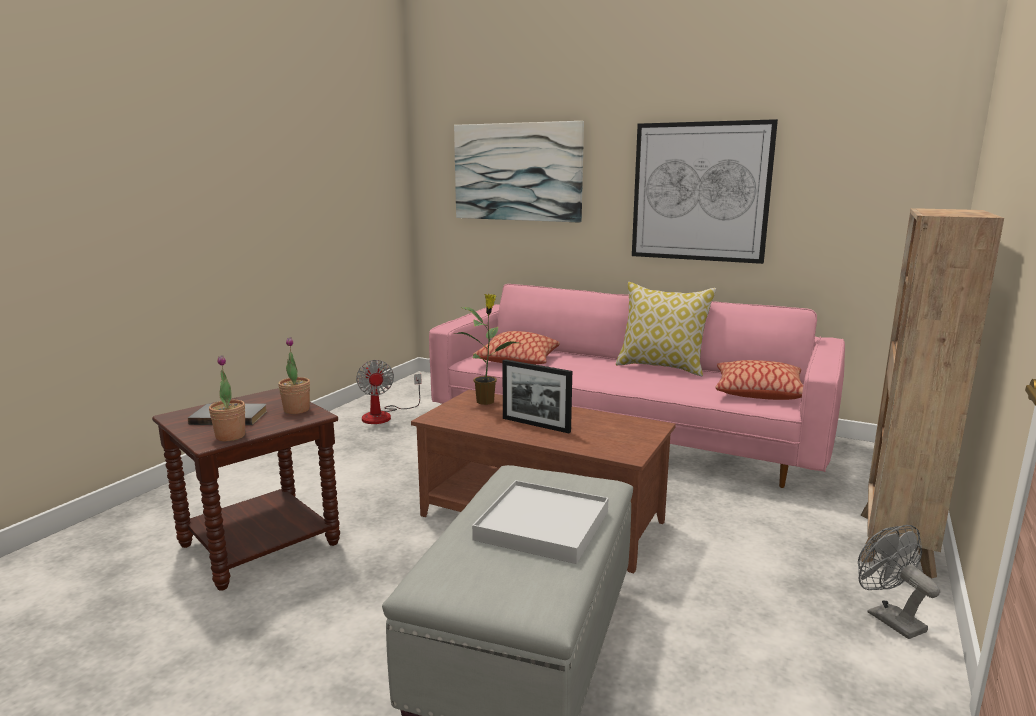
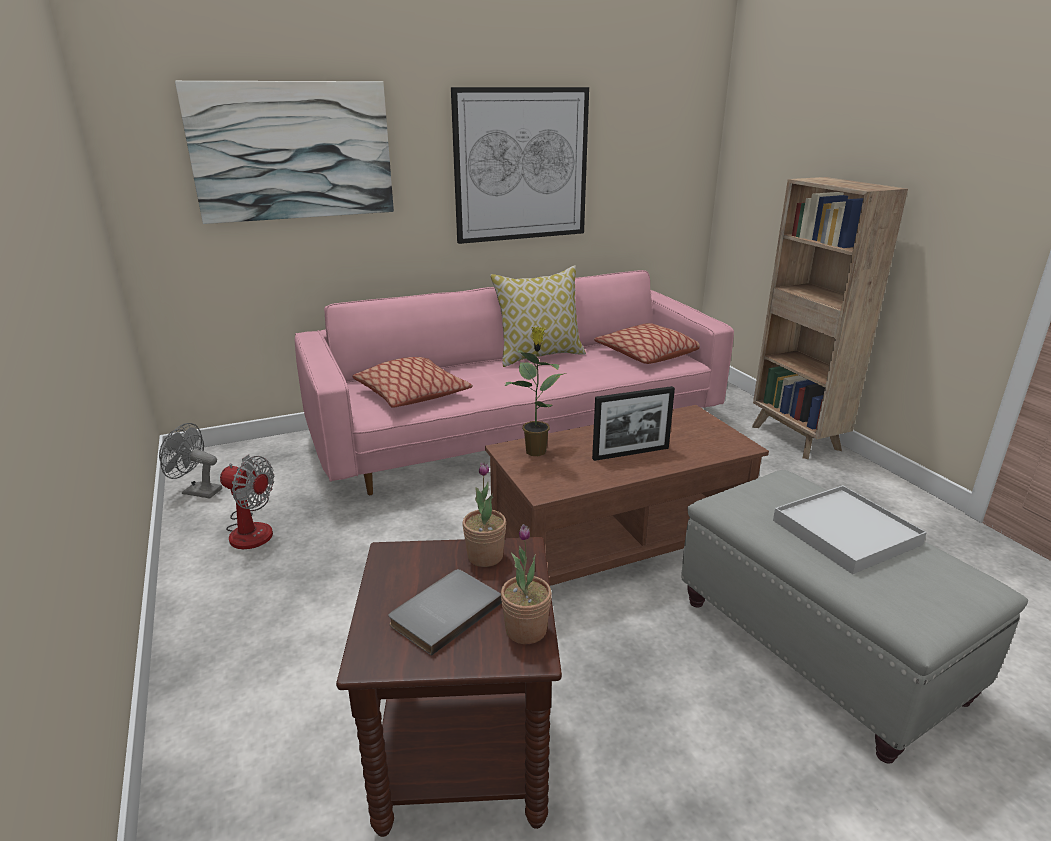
camera: 50 degrees left, 10 degrees up
(888, 618) = (871, 487): grey fan -> grey fan (197, 491)

